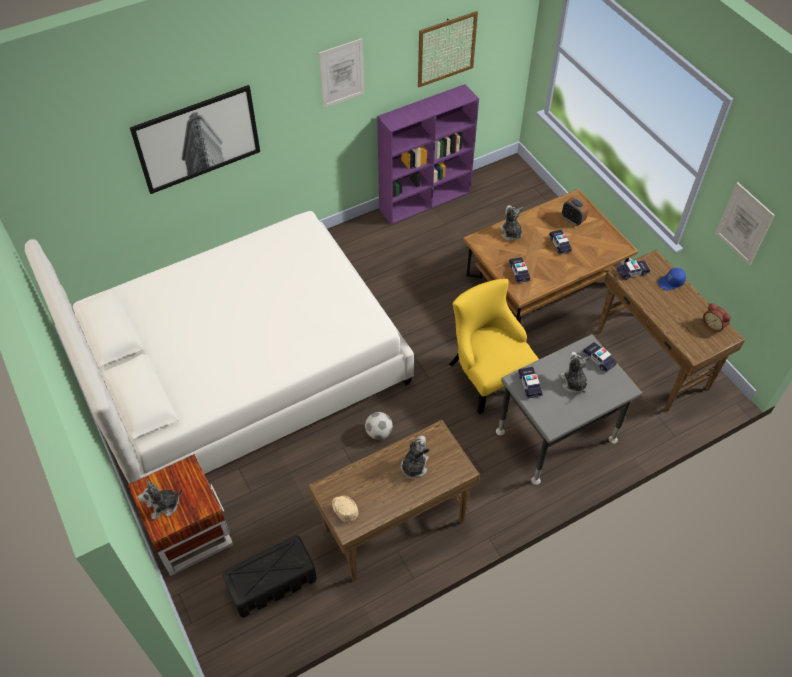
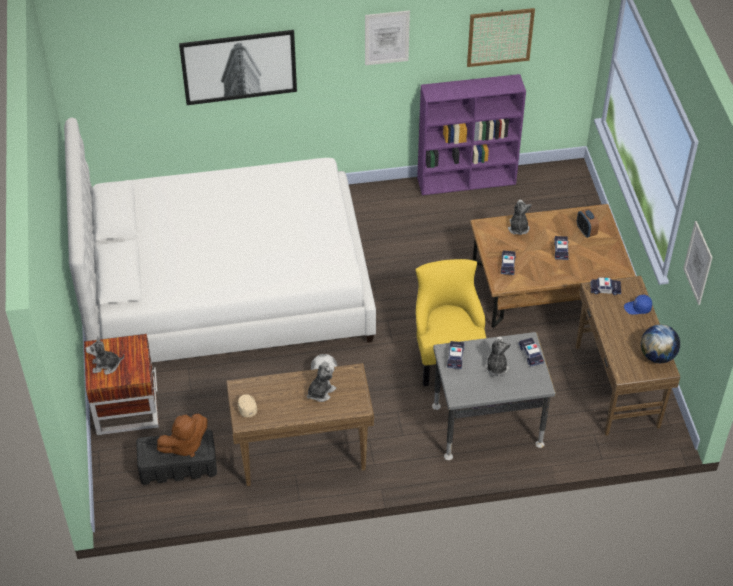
camera: 20 degrees right, 5 degrees down
(277, 563) = (184, 445): none -> brown plush toy
(714, 325) = (657, 356): alarm clock -> globe

